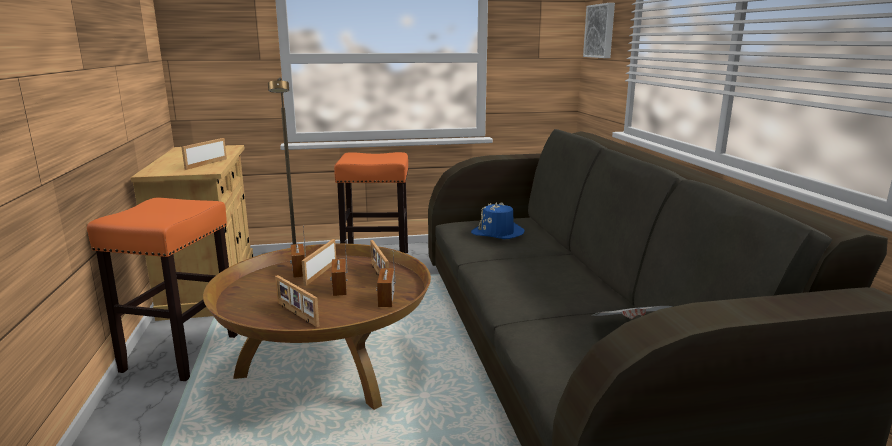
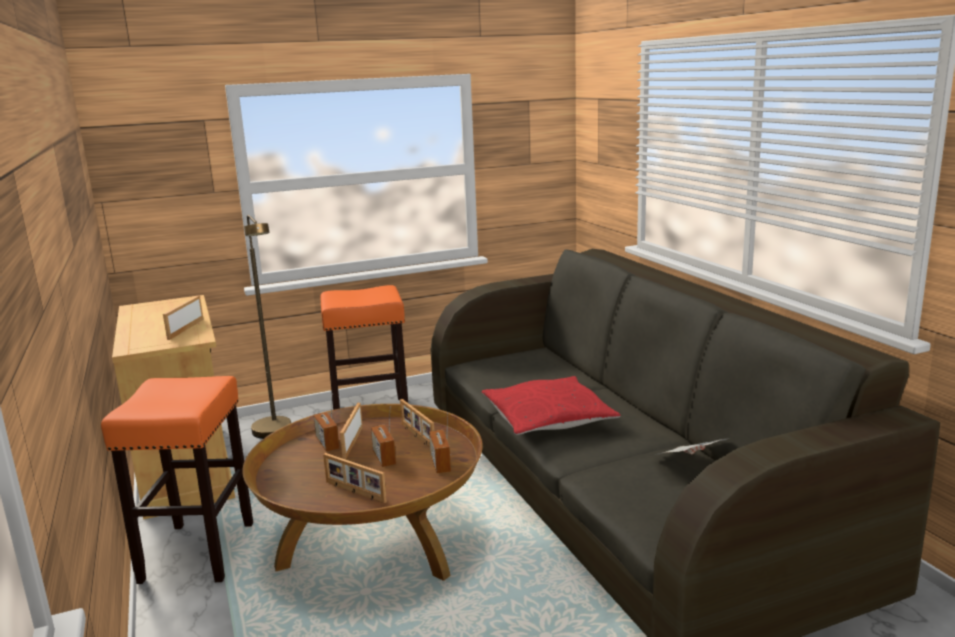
camera: 10 degrees left, 0 degrees up
(497, 233) = (518, 371): blue hat -> none
(506, 273) = (548, 418): none -> red pillow
(601, 31) = (599, 134): picture -> none

